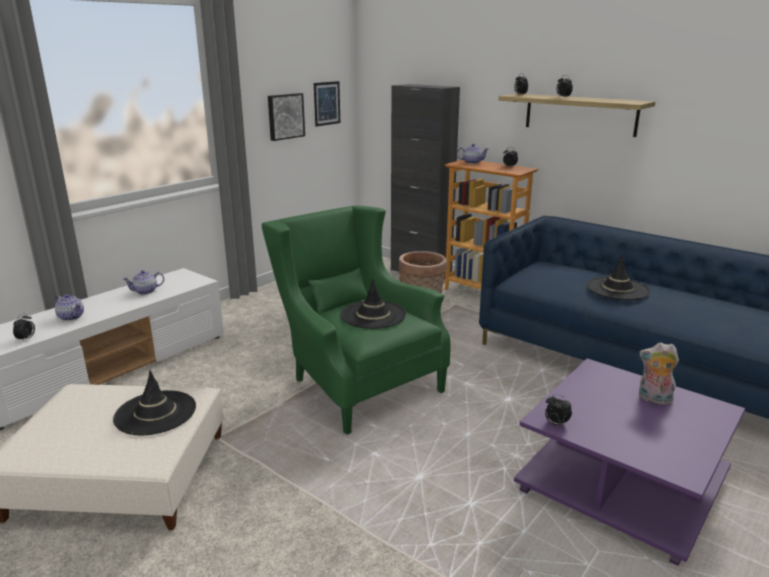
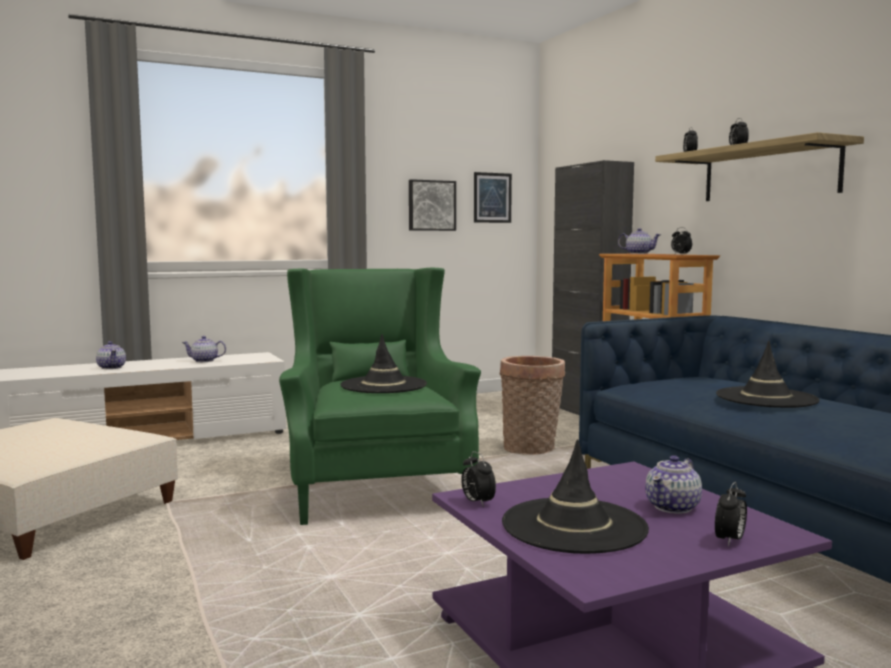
camera: 25 degrees right, 15 degrees down
(26, 339) = (51, 374): alarm clock -> alarm clock (730, 540)
(155, 413) = (87, 442): black hat -> black hat (573, 526)
(653, 399) = (673, 507): plush toy -> teapot

